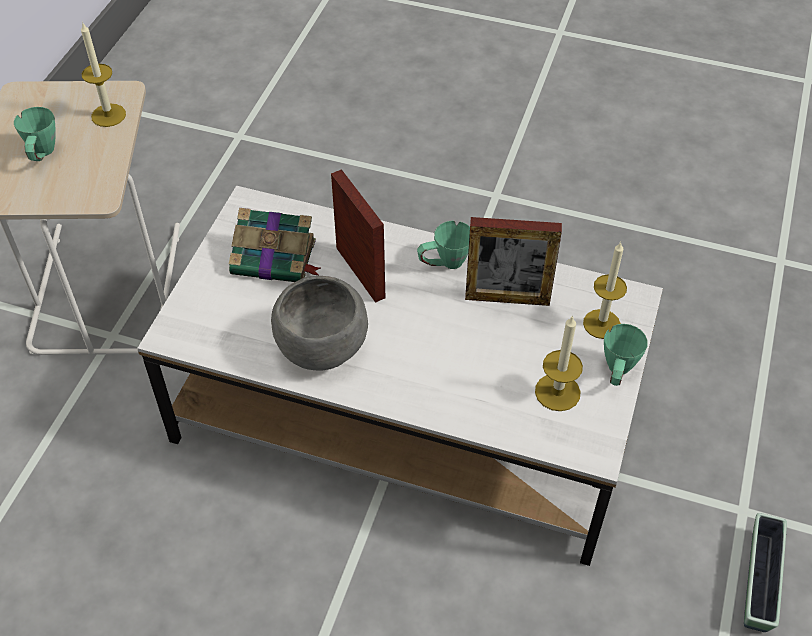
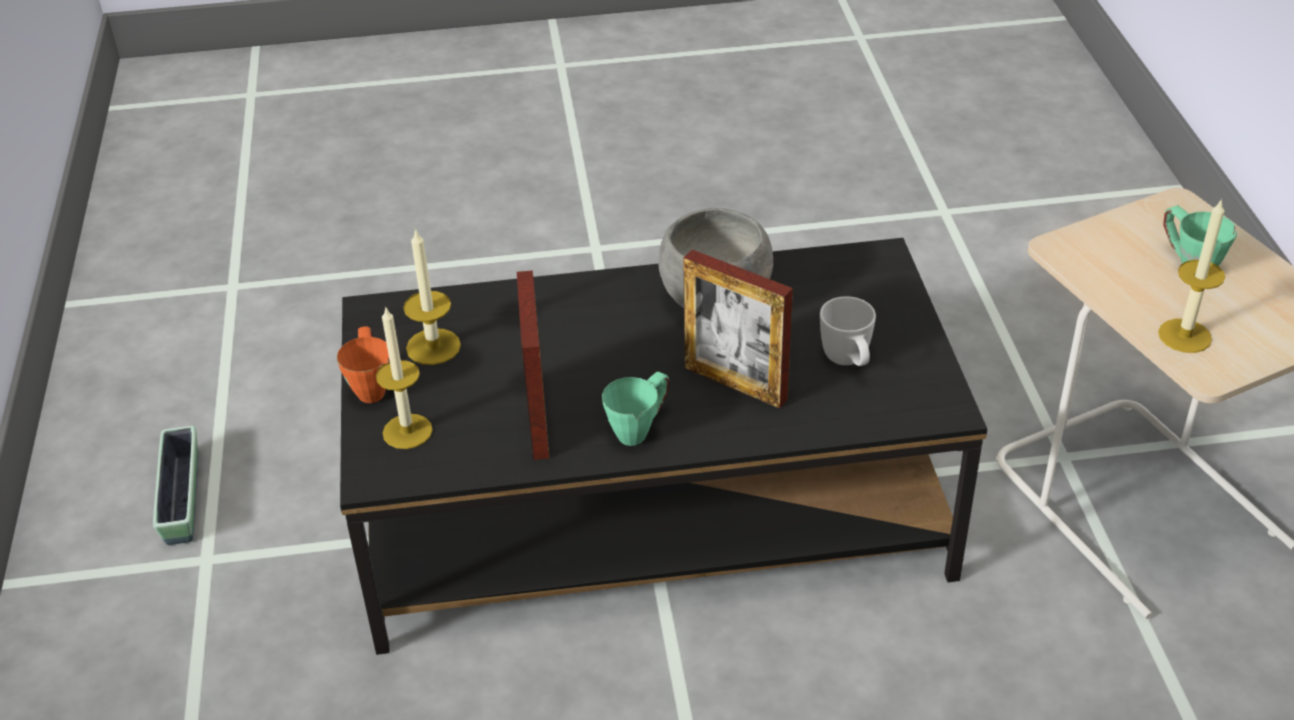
camera: 155 degrees right, 10 degrees down
(275, 258) = (848, 363): book -> white mug
(406, 411) = (652, 512): white coffee table -> black coffee table
(507, 298) = (538, 419): picture frame -> picture frame turned 75 degrees counterclockwise
(617, 374) = (371, 385): green mug -> orange mug

